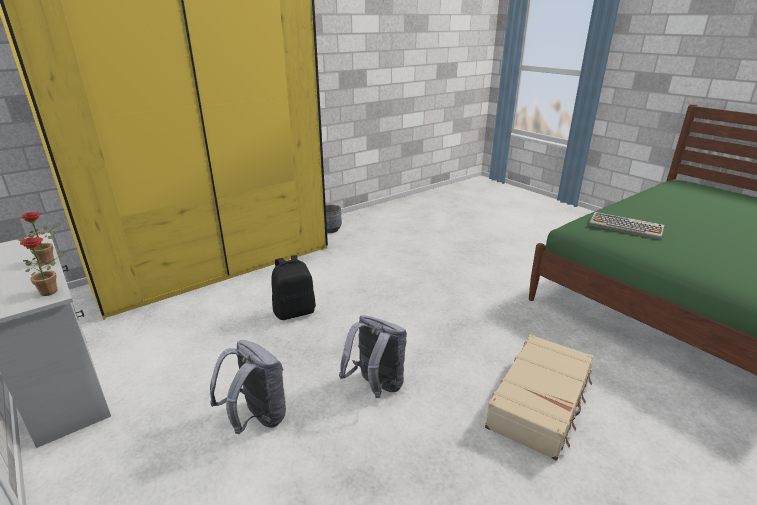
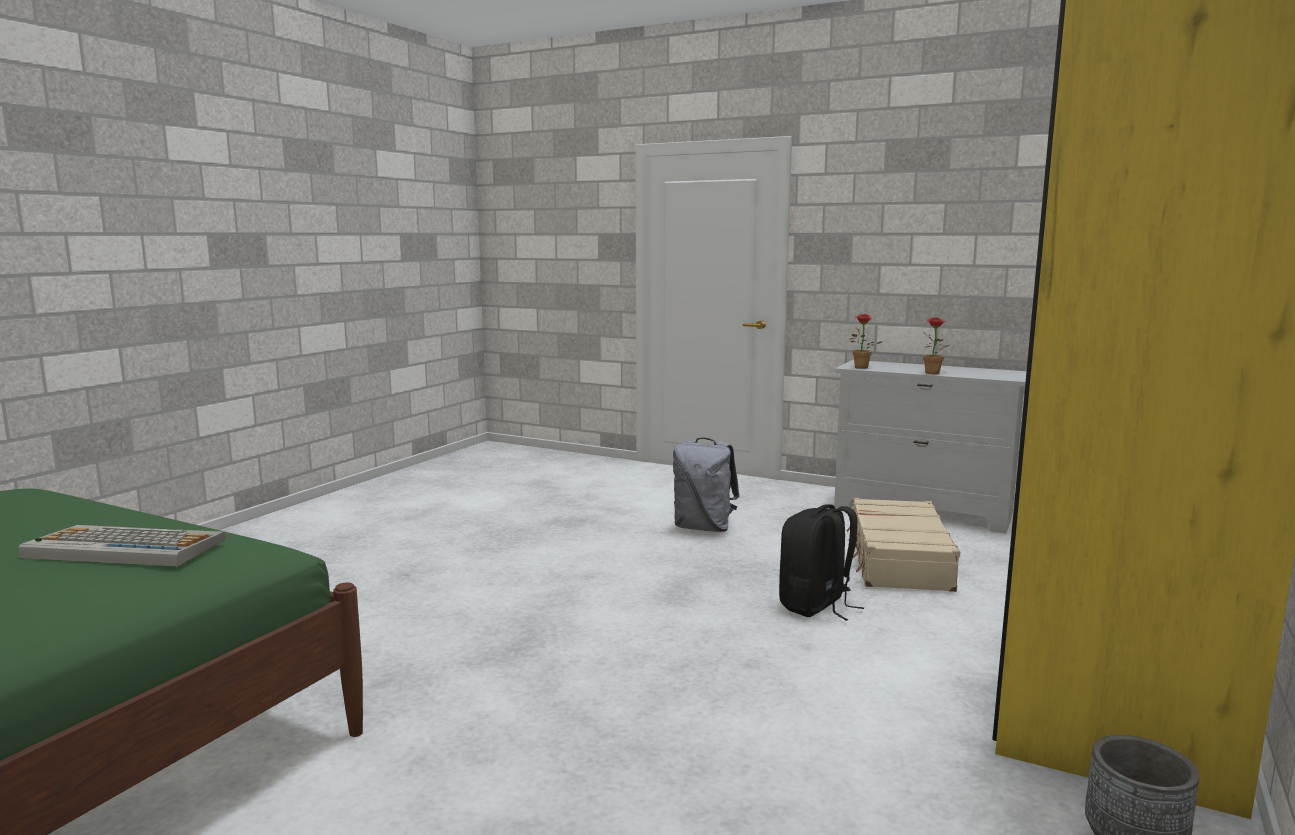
camera: 155 degrees right, 15 degrees down
(376, 387) = (604, 564): grey backpack -> none
(540, 402) = (389, 589): beige suitcase -> beige suitcase (898, 560)

